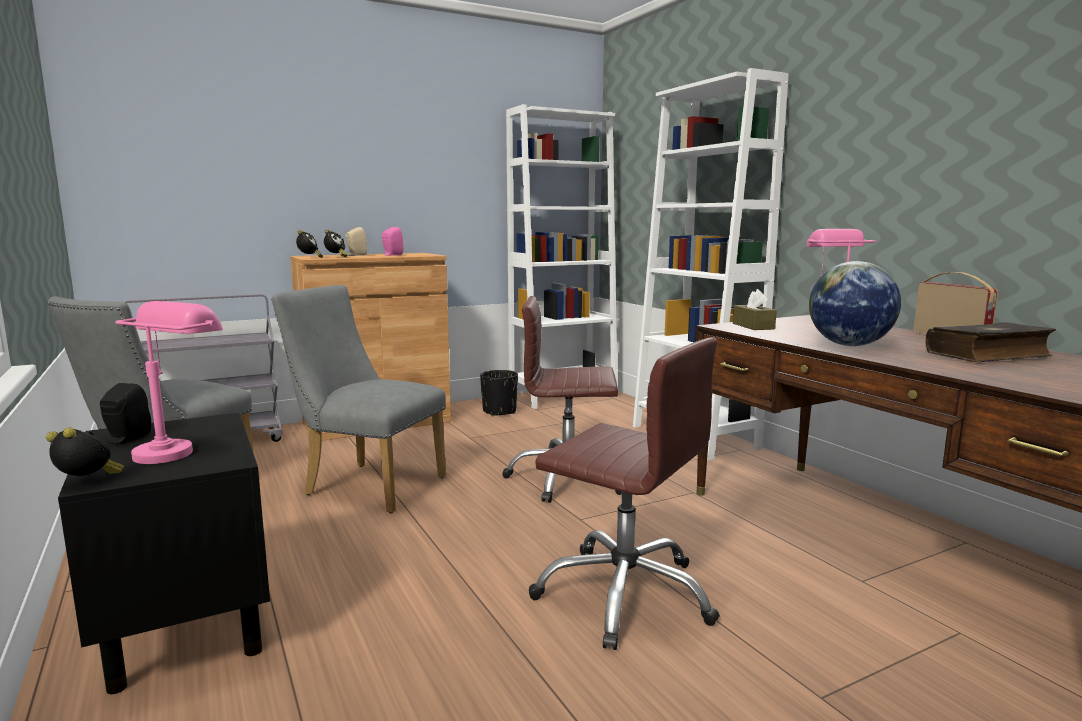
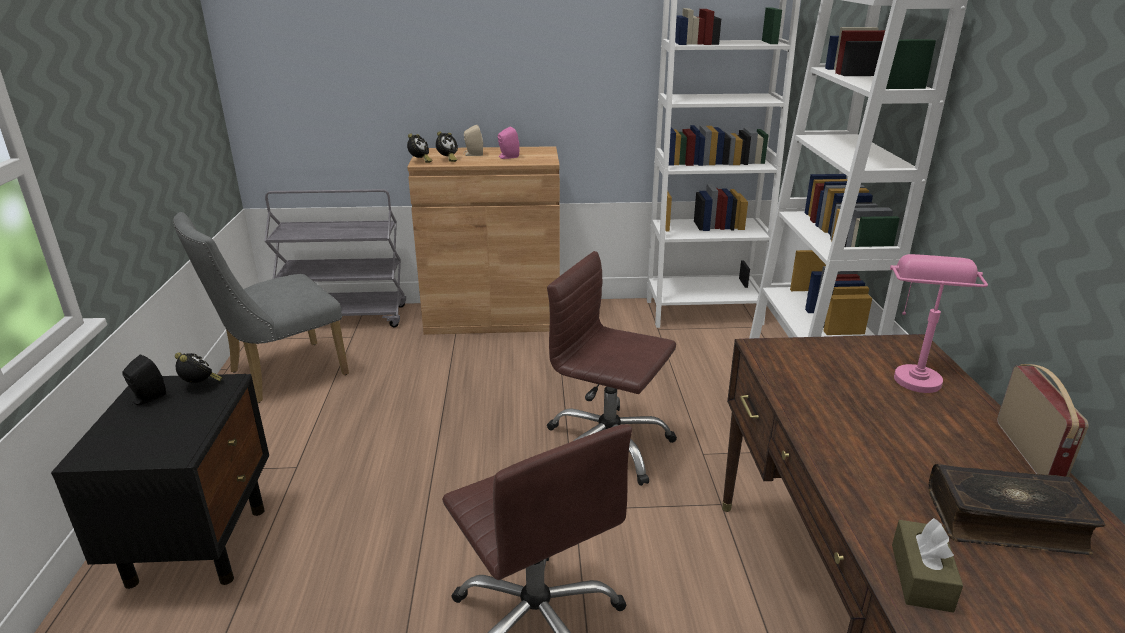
camera: 25 degrees right, 15 degrees up
(88, 482) = (80, 457): alarm clock -> alarm clock (200, 385)
(178, 448) = (166, 423): pink table lamp -> none
(367, 485) = (426, 406): grey chair -> none
(499, 412) = (617, 325): black planter -> none
(753, 326) = (799, 357): brown tissue box -> brown tissue box (921, 577)
(849, 345) = (850, 441): globe -> none

